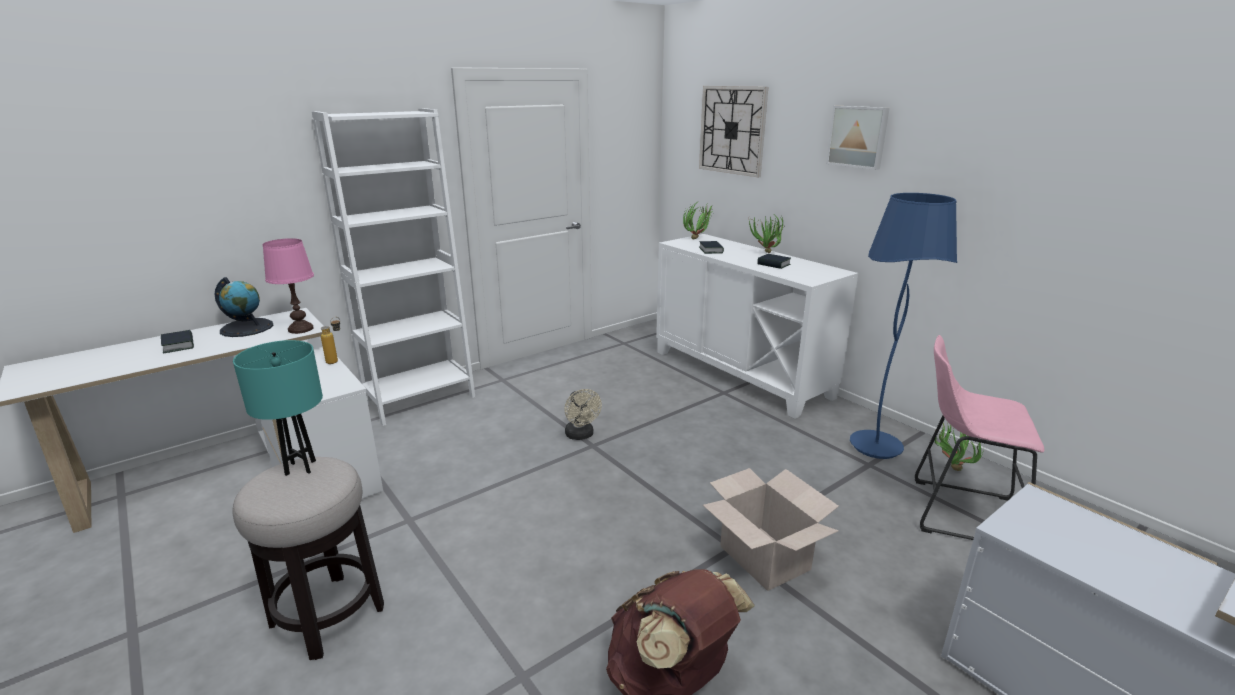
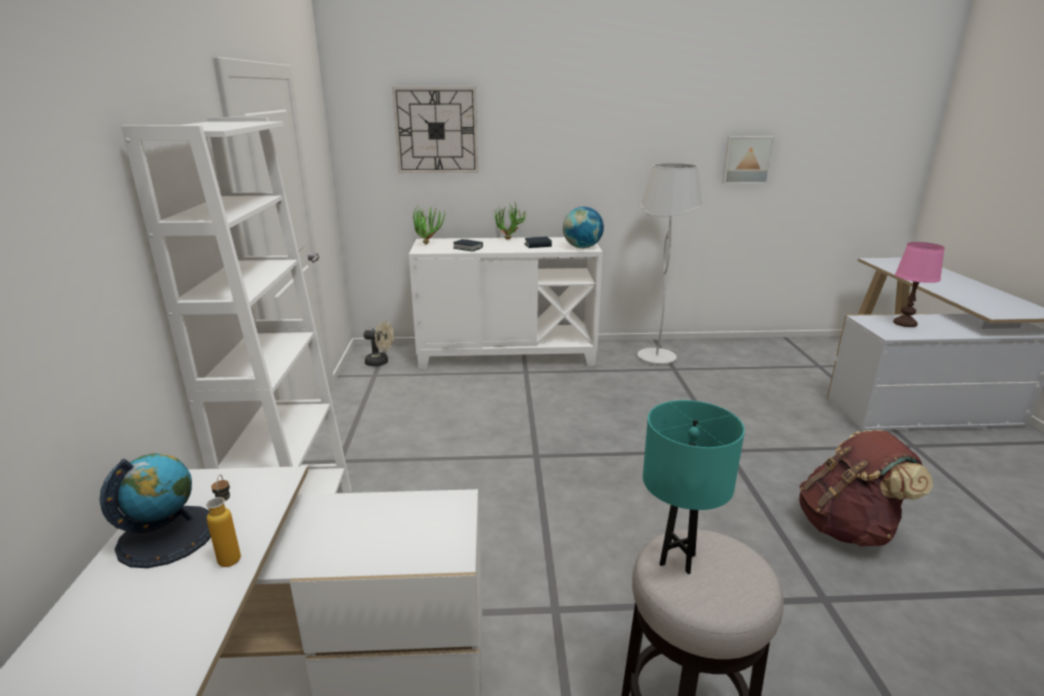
camera: 55 degrees left, 0 degrees up
(179, 345) = (128, 624): book -> none
(300, 329) = (265, 486): pink table lamp -> pink table lamp (905, 323)
(336, 360) = (359, 495): bottle -> bottle (232, 554)
(581, 435) = (513, 455): beige fan -> beige fan (380, 362)
(765, 558) = (745, 444): cardboard box -> none
(806, 278) = (582, 247): none -> globe
(858, 136) = (575, 127): picture -> picture (746, 159)
(875, 446) = (656, 358): blue floor lamp -> white floor lamp
(950, 467) = (698, 350): potted plant -> none
(957, 512) = (742, 369): pink stool -> none

